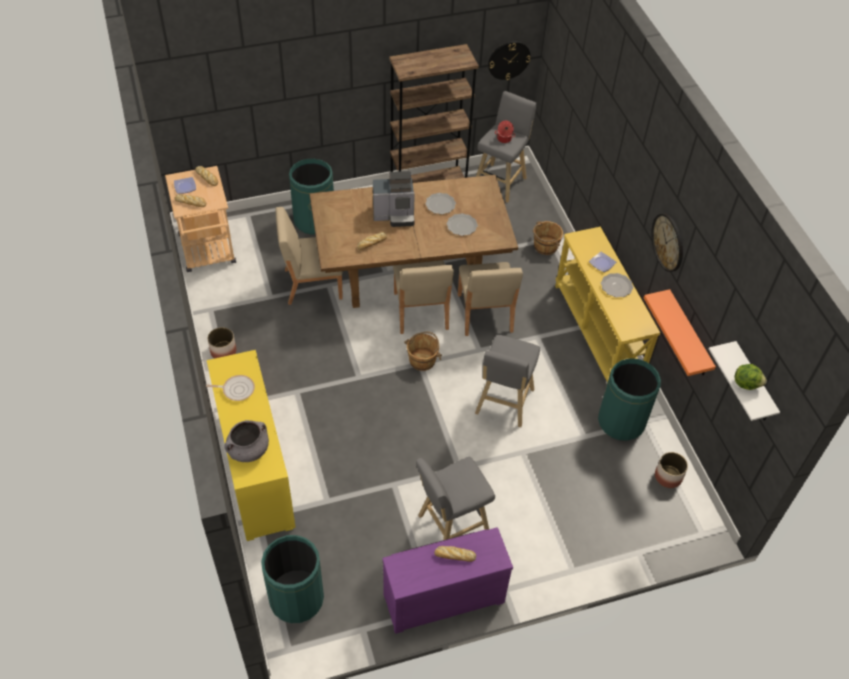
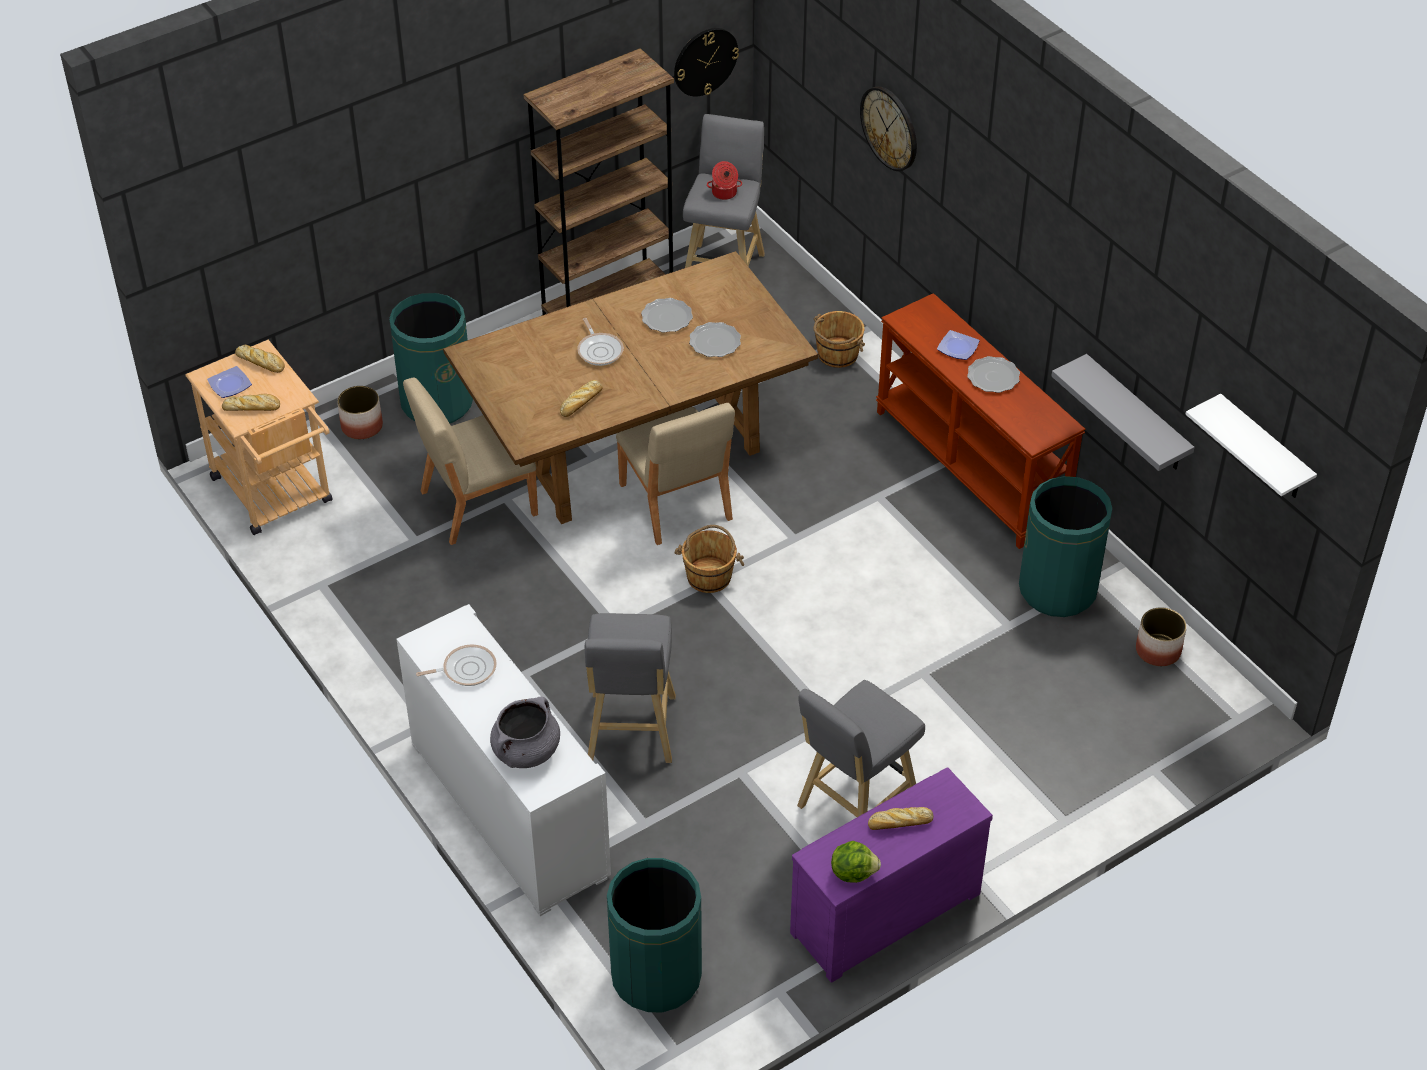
camera: 15 degrees left, 5 degrees down
(223, 351) = (373, 643): planter -> planter (362, 426)
(256, 470) = (509, 809): yellow cabinet -> white cabinet
(395, 215) = (600, 350): coffee machine -> frying pan
(484, 314) = (781, 481): beige chair -> none
(503, 404) = (865, 609): grey stool -> grey stool (631, 732)
(598, 332) = (972, 466): yellow console table -> brown console table
(668, 242) = (1068, 280): wall clock -> wall clock (890, 128)
(689, 335) = (1136, 415): orange shelf -> grey shelf
(746, 383) = (1256, 447): lettuce -> lettuce (853, 872)

